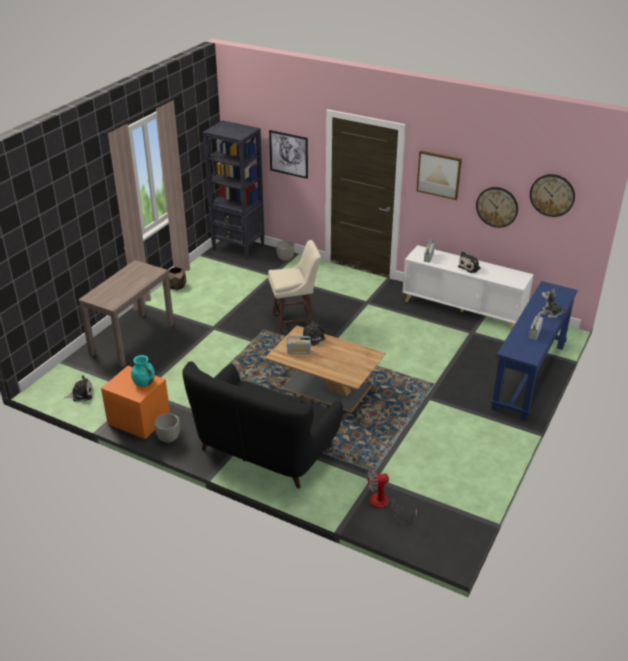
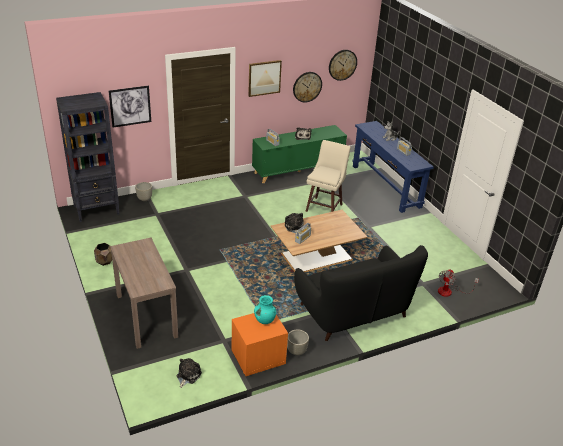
camera: 55 degrees left, 0 degrees up
(295, 321) = (227, 232): beige stool -> beige stool (324, 207)
(463, 309) = (298, 170): white cabinet -> green cabinet

